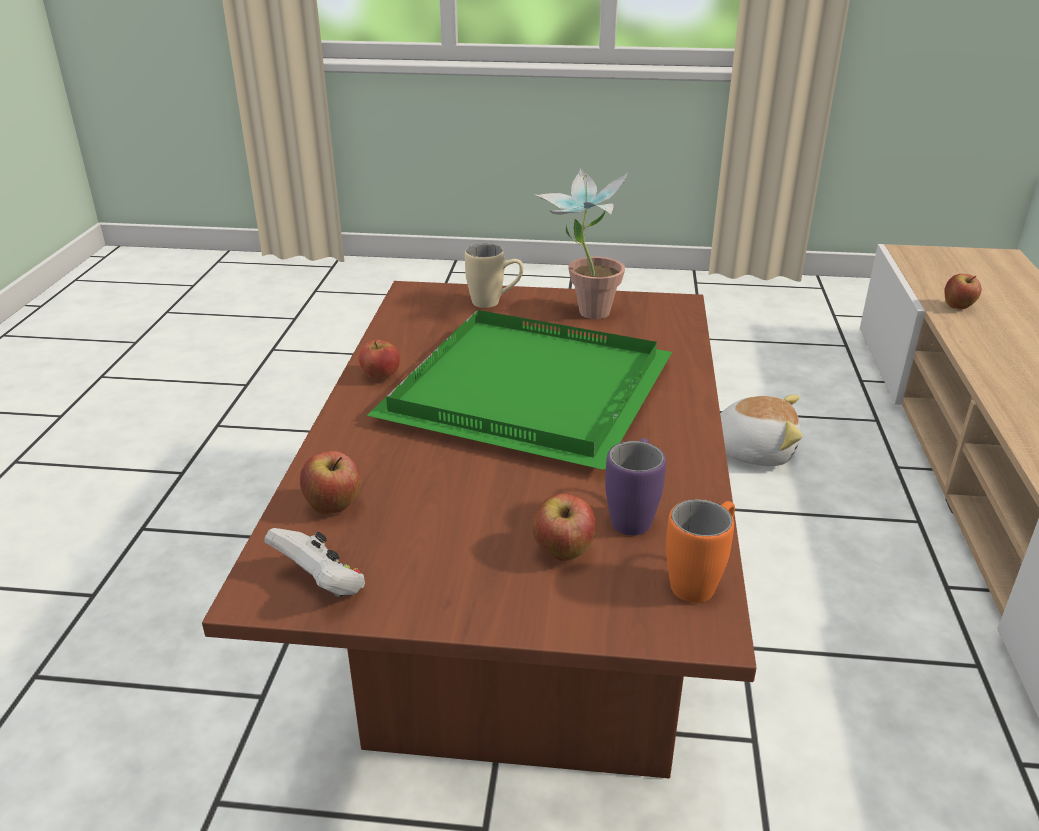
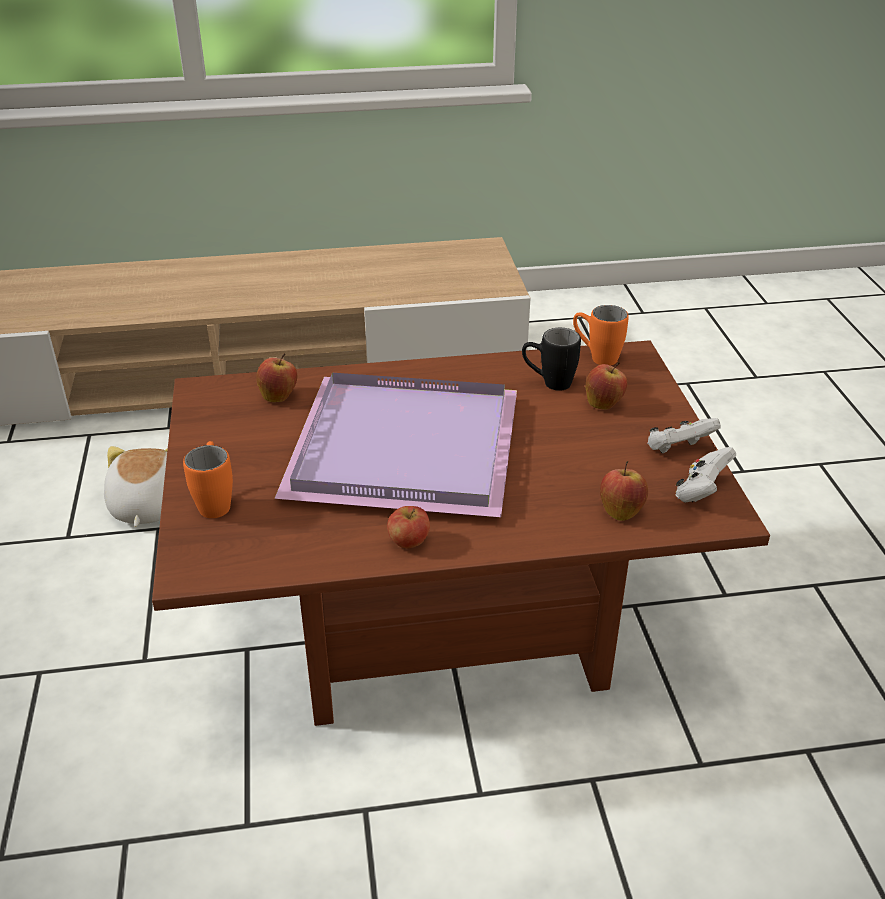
camera: 105 degrees left, 5 degrees up
(421, 593) = (678, 450): none -> white game controller
(494, 303) = (215, 501): beige mug -> orange mug
(531, 395) = (409, 446): green tray -> purple tray
(582, 313) = (233, 440): potted plant -> none
(633, 515) = (548, 383): purple mug -> black mug
(958, 307) = (42, 314): apple -> apple (279, 396)

